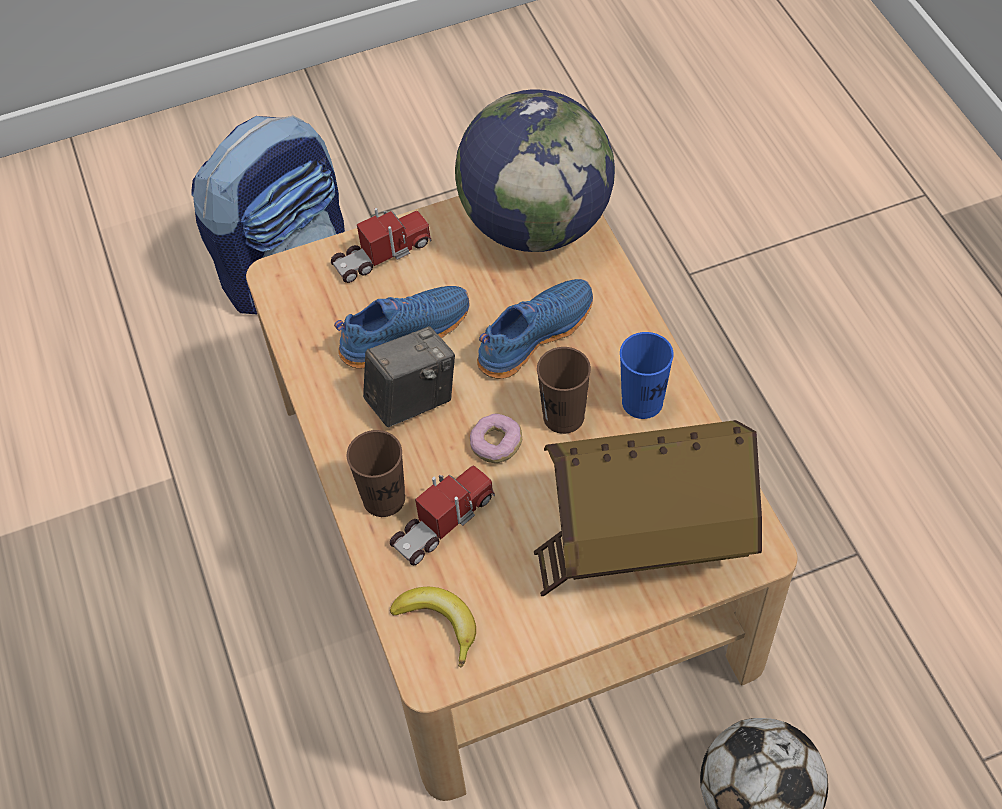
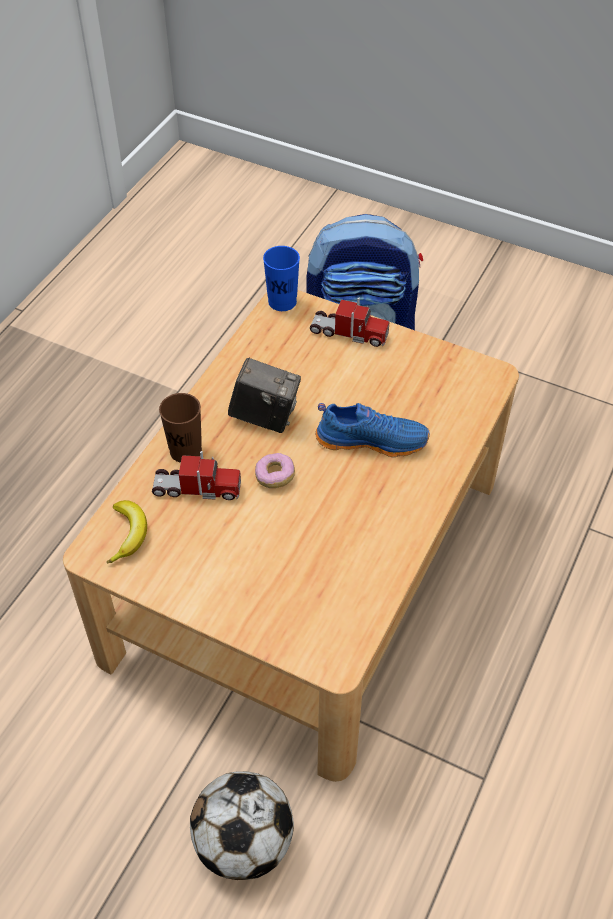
camera: 45 degrees right, 5 degrees down
(404, 332) = (307, 380): blue shoe -> none
(535, 224) = (454, 385): globe -> none
(563, 416) = (329, 494): brown cup -> none
(642, 402) = (382, 526): blue cup -> blue cup (282, 302)
(643, 540) = (282, 596): toy house -> none

